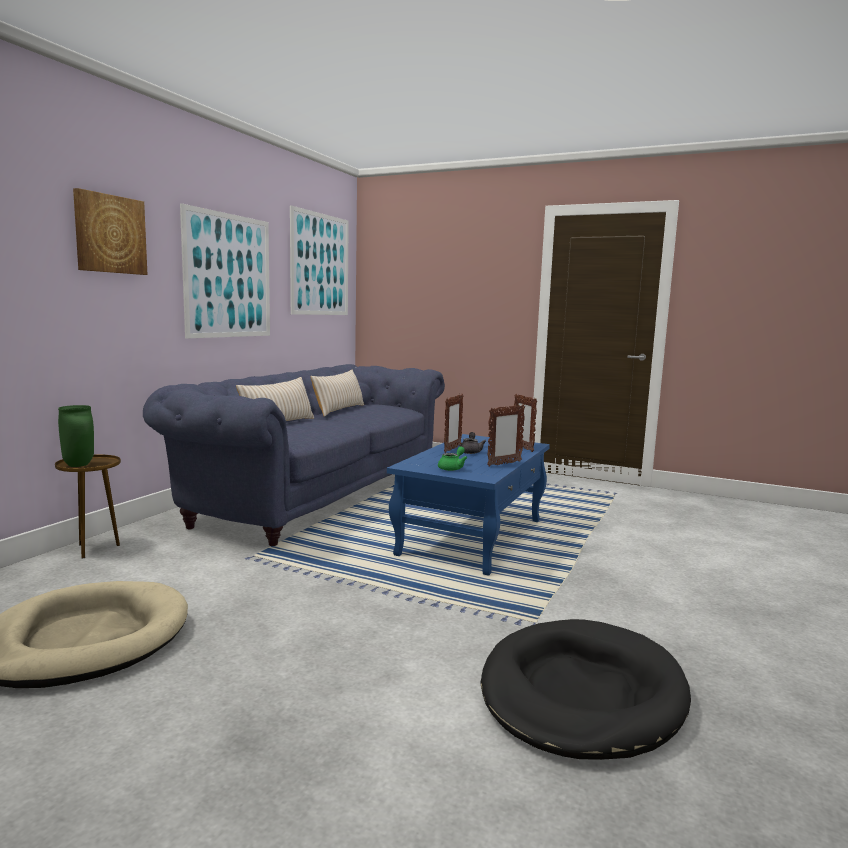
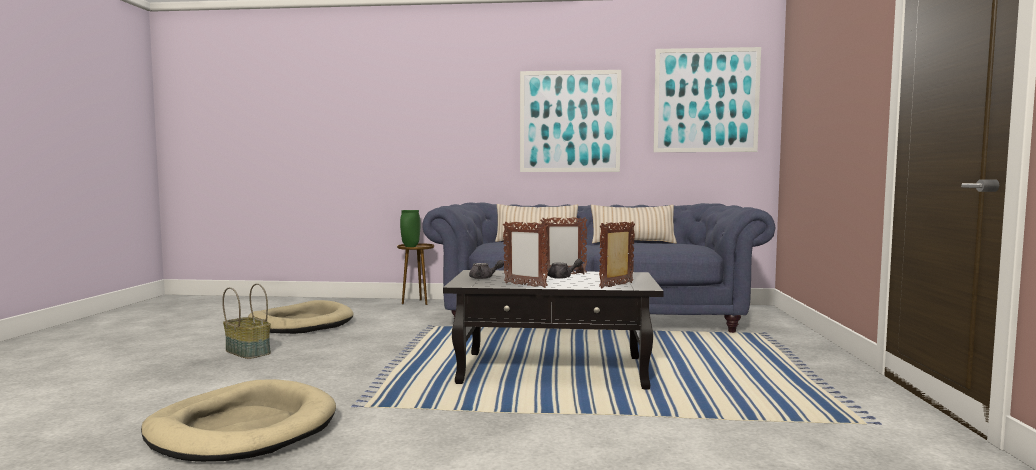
camera: 70 degrees right, 5 degrees down
(110, 234) = (459, 102): picture -> none
(229, 692) = (249, 352): none -> basket
(452, 468) = (484, 278): green teapot -> grey teapot
(472, 536) = (554, 370): blue coffee table -> black coffee table
(581, 693) = (242, 428): black dog bed -> beige dog bed

